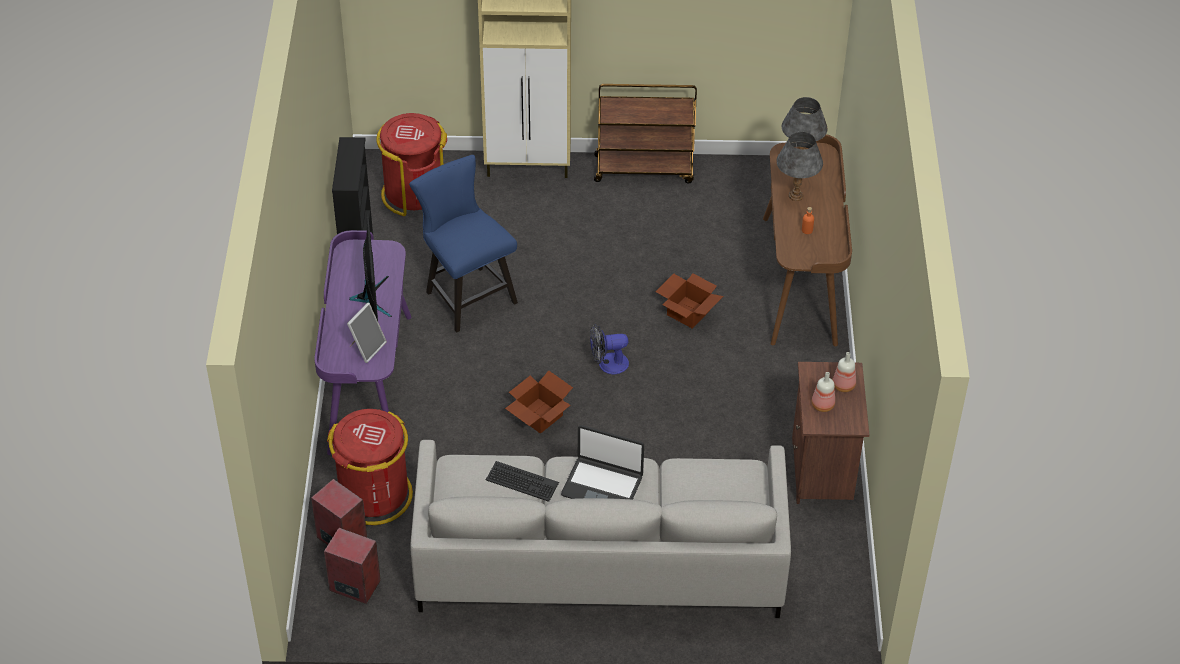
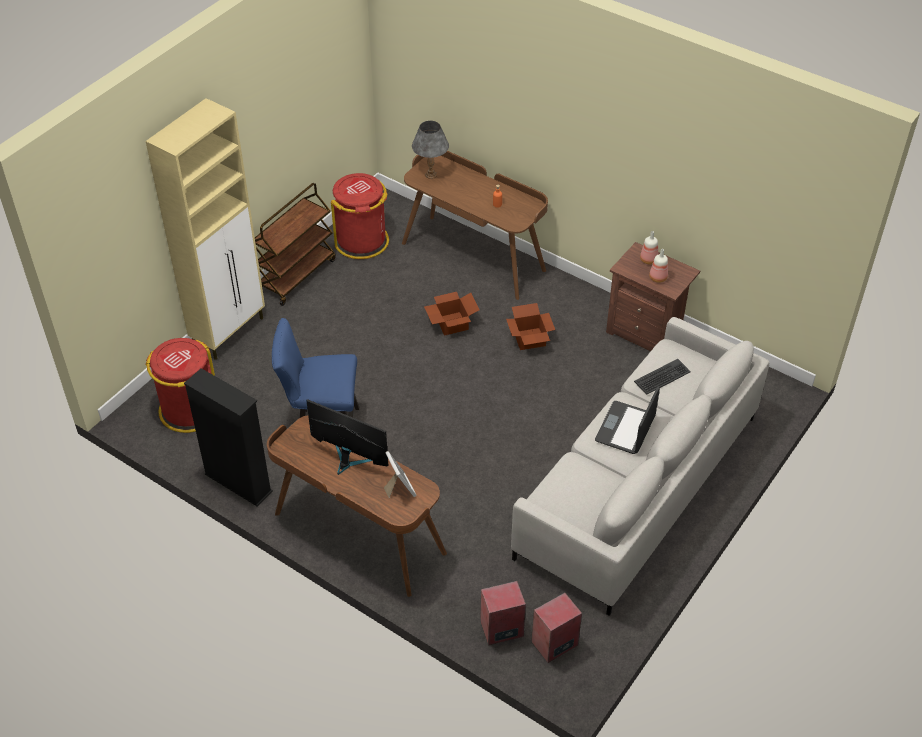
camera: 55 degrees left, 0 degrees up
(368, 383) = (358, 534): purple desk -> brown desk
(374, 496) = (475, 587): red trash can -> red trash can (362, 241)
(521, 482) = (589, 471): keyboard -> keyboard (662, 377)
(538, 416) = (477, 451): cardboard box -> cardboard box (529, 339)
(602, 485) = (626, 429): laptop -> laptop turned 150 degrees clockwise
(608, 364) = (462, 389): fan -> none
(795, 196) = (461, 193): grey table lamp -> none

